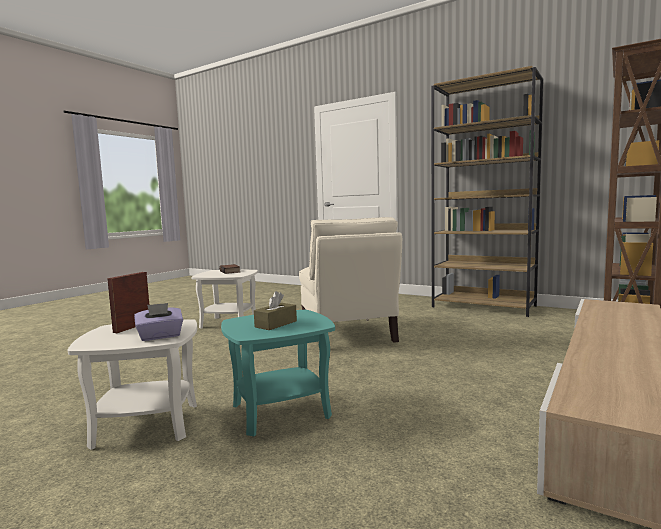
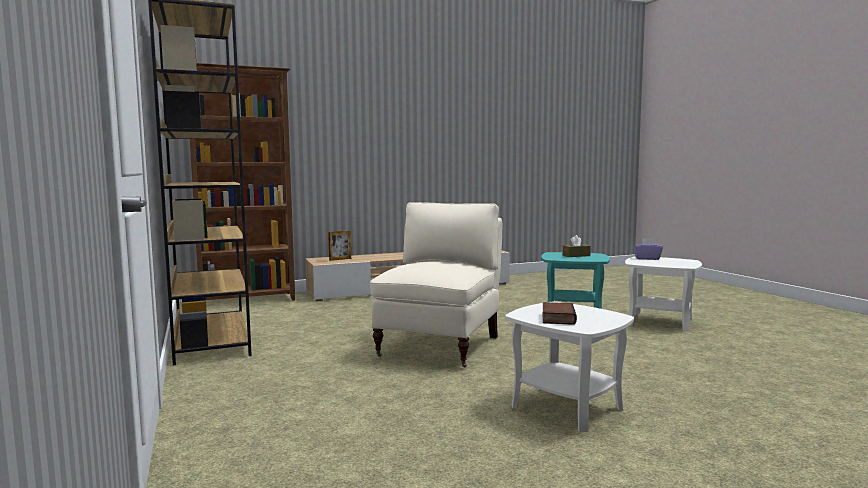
camera: 145 degrees left, 0 degrees up
(132, 327) = (669, 264): picture frame -> picture frame (340, 259)

